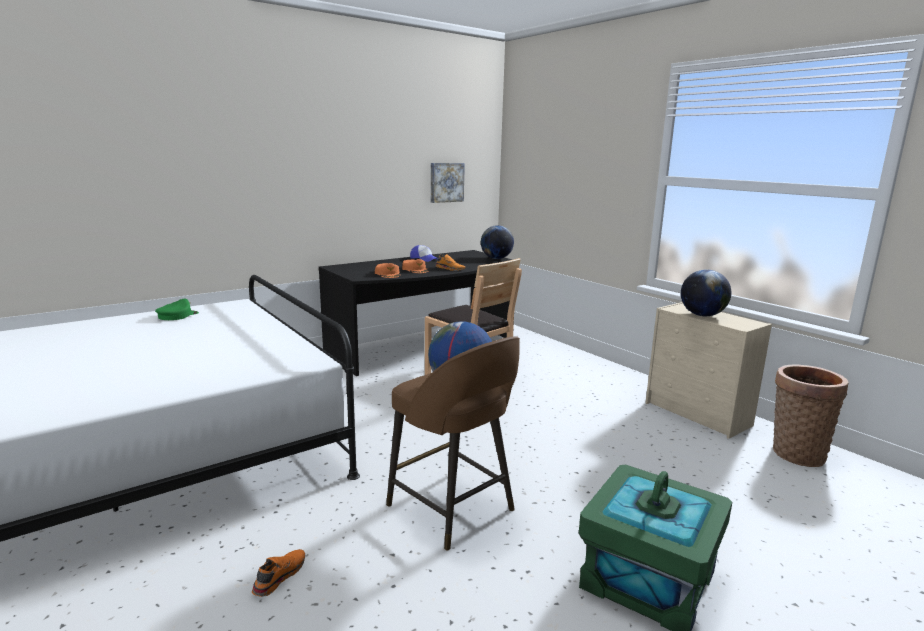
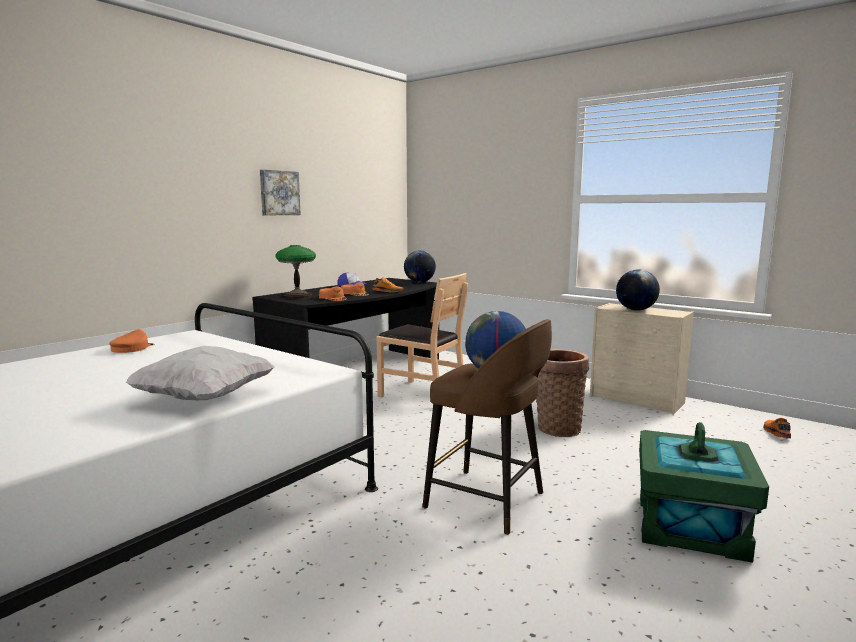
camera: 15 degrees left, 5 degrees down
(177, 315) = (132, 348): green cap -> orange cap
(179, 381) = (206, 398): none -> white pillow
(279, 576) = (361, 586): orange shoe -> orange shoe (775, 433)
(358, 269) = (297, 296): none -> table lamp
(446, 182) = (363, 212): picture -> picture (279, 193)
(796, 452) = (729, 418): basket -> basket (557, 427)

